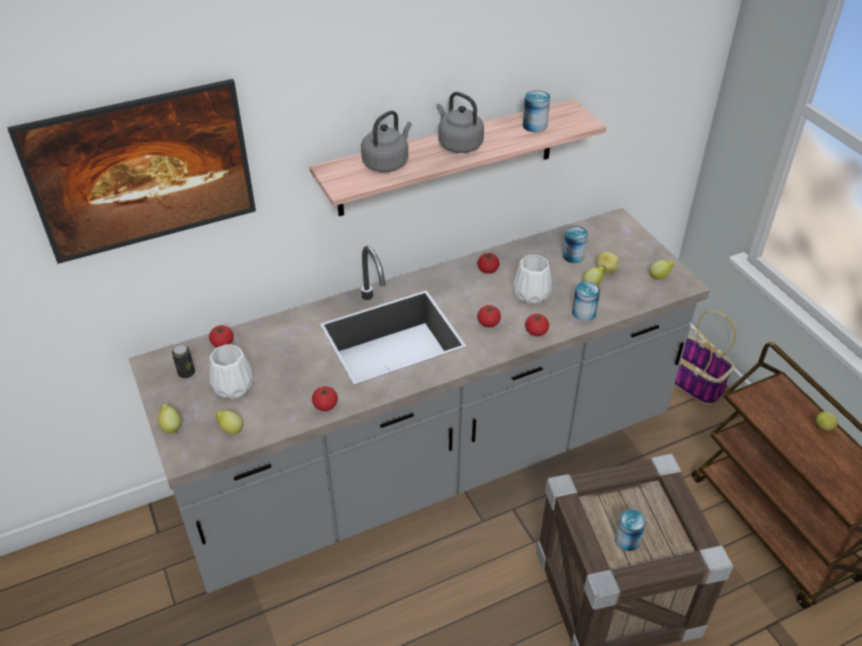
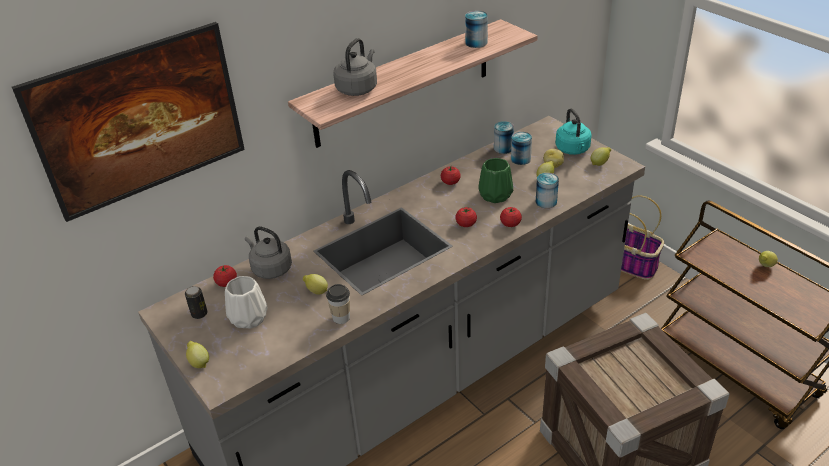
camera: 10 degrees left, 5 degrees down
(231, 430) = (258, 354): lemon -> lemon (316, 292)
(325, 405) = (341, 317): tomato -> cup
(458, 144) = (415, 65): grey kettle -> grey kettle (270, 268)
(530, 294) = (494, 195): white vase -> green vase
(627, 539) = (631, 391): can -> can (503, 148)
(635, 255) = (573, 150): none -> turquoise kettle

